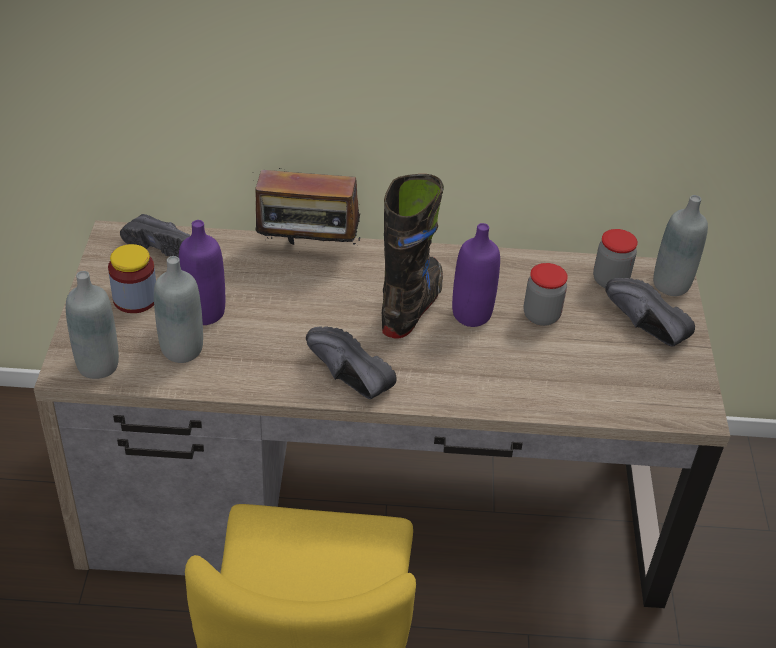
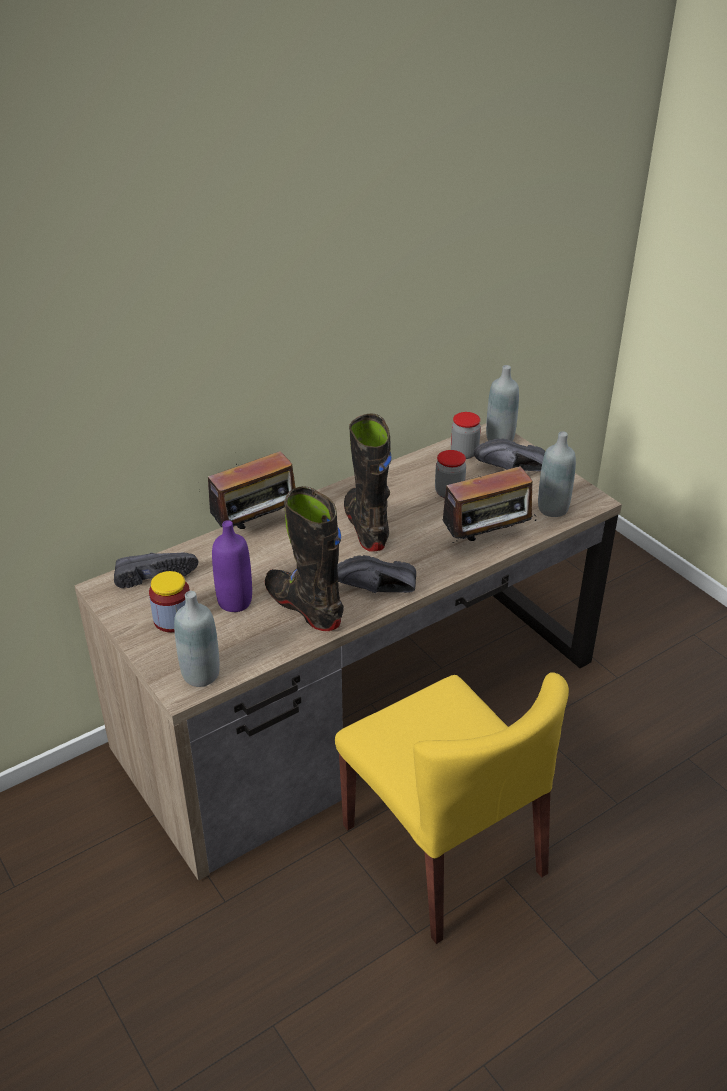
camera: 35 degrees left, 5 degrees down
(182, 349) = (248, 632): grey bottle -> grey bottle (552, 509)
(259, 354) = (304, 607): none -> black boot
(471, 314) = (408, 513): purple bottle -> none
(519, 391) = (486, 541): none -> radio

